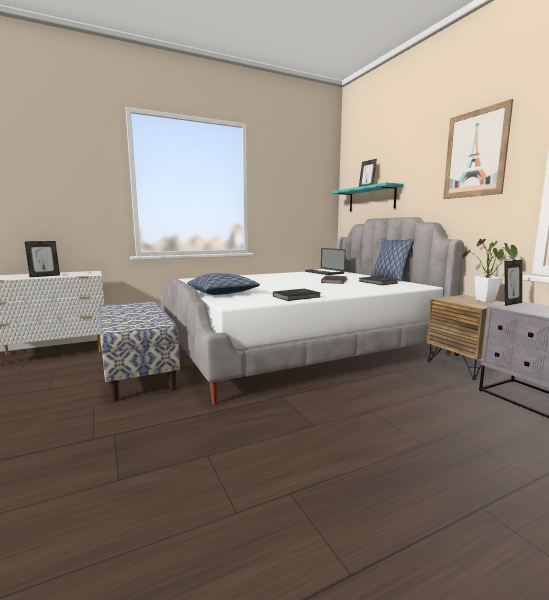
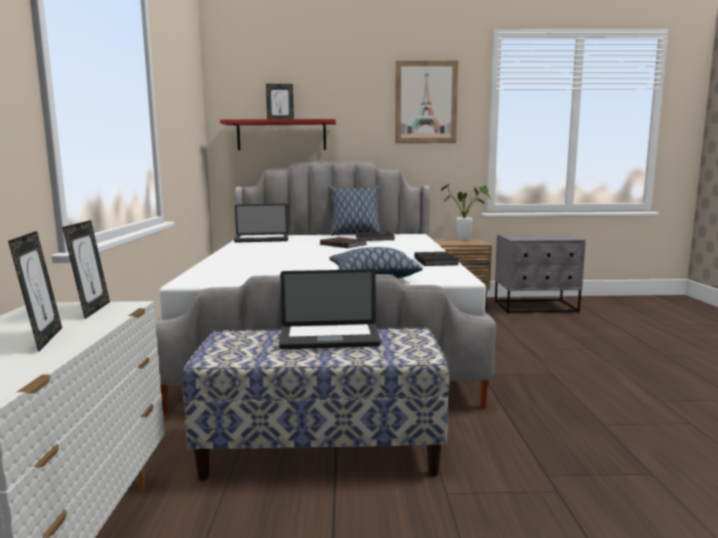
camera: 65 degrees left, 0 degrees up
(145, 313) = (329, 338): none -> laptop
(371, 199) = (281, 135): turquoise shelf -> red shelf
(510, 303) = (505, 236): picture frame -> picture frame (92, 310)

